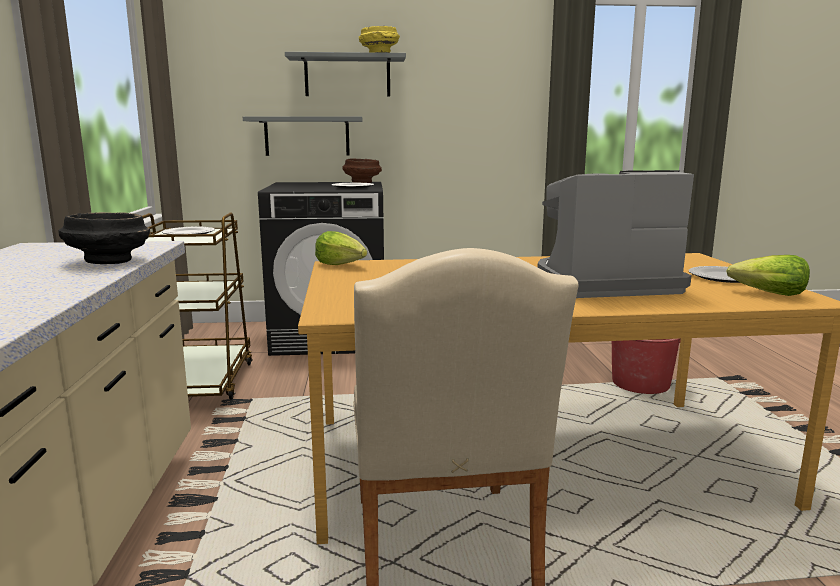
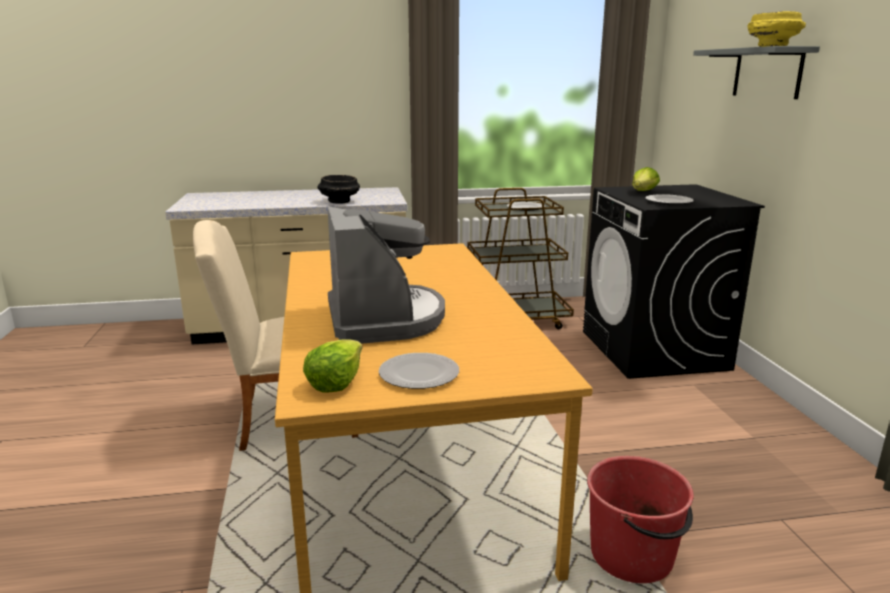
camera: 85 degrees right, 5 degrees up
(307, 136) = (727, 140): grey shelf -> none
(341, 265) = (448, 249): lettuce -> lettuce (643, 192)
(362, 182) = (733, 201): brown bowl -> none

